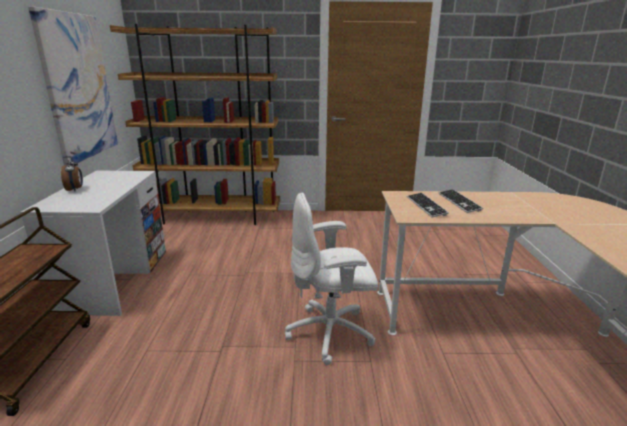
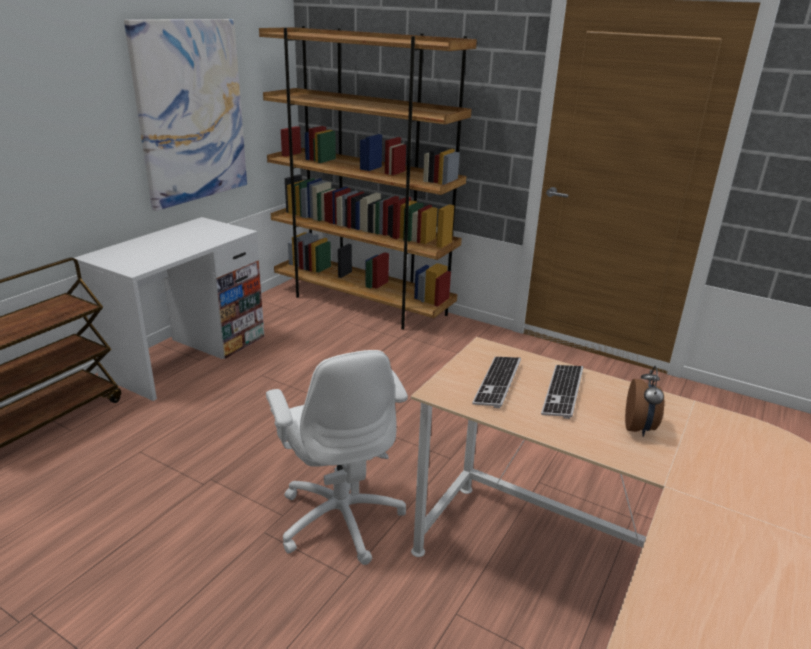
camera: 30 degrees right, 5 degrees up
(75, 189) = (149, 240): alarm clock -> alarm clock (639, 428)
(331, 333) = (341, 517): white office chair -> white office chair turned 135 degrees counterclockwise

